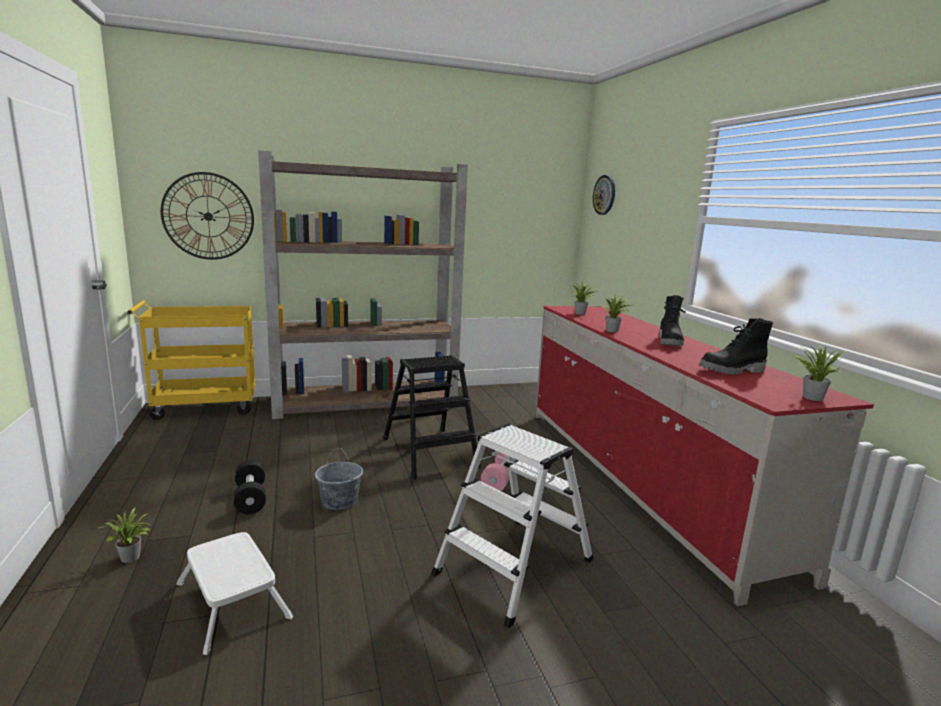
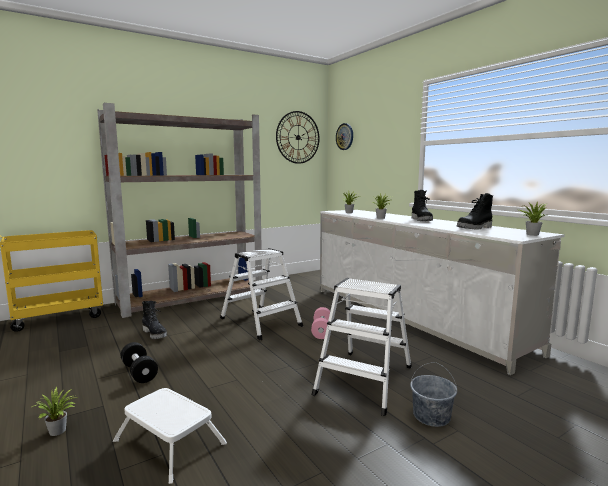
camera: 15 degrees left, 5 degrees down
(208, 216) = (52, 159): wall clock -> wall clock (298, 137)
(296, 448) = (155, 334): none -> black boot
(339, 500) = (213, 362): grey bucket -> grey bucket (431, 416)
(429, 452) = (260, 322): black step ladder -> white step ladder
(640, 479) = (410, 317): red cabinet -> white cabinet

